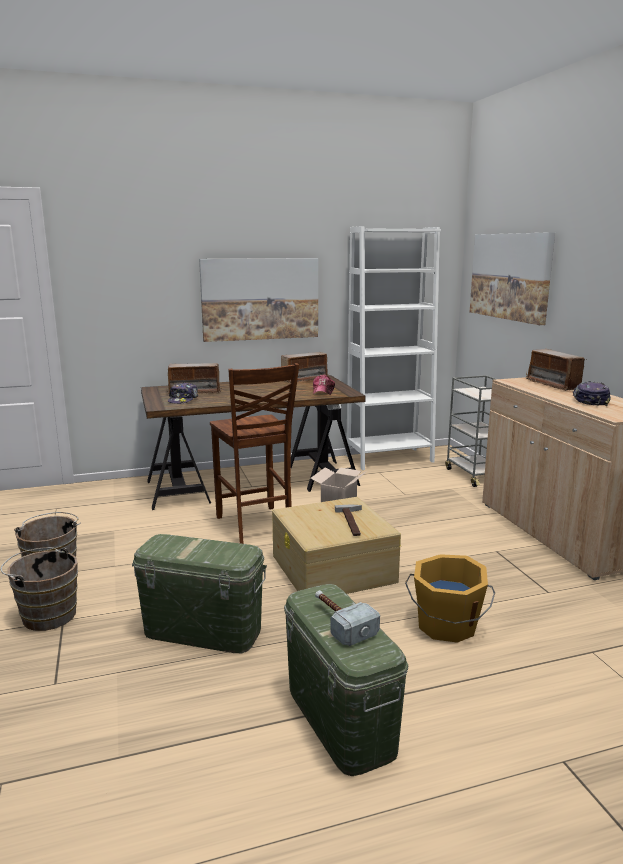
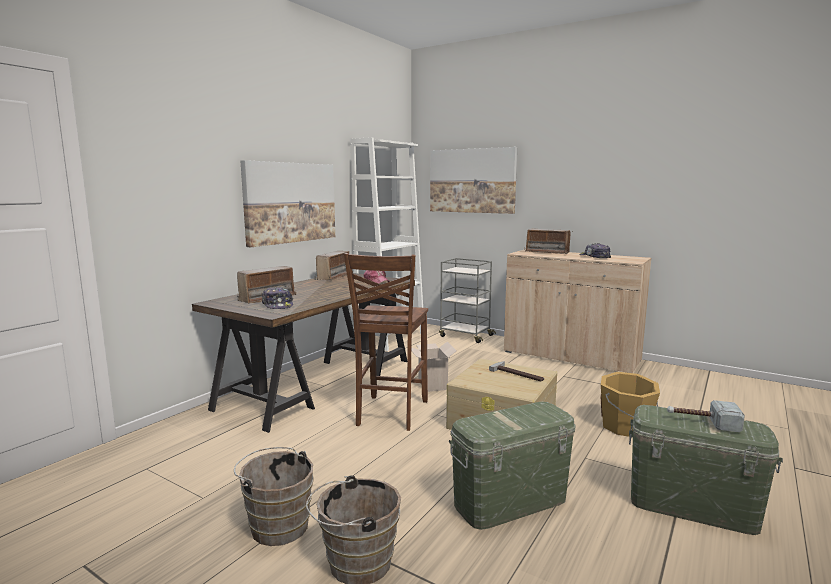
camera: 40 degrees left, 5 degrees down
(255, 527) = (390, 413): brown chair -> brown chair turned 75 degrees clockwise

